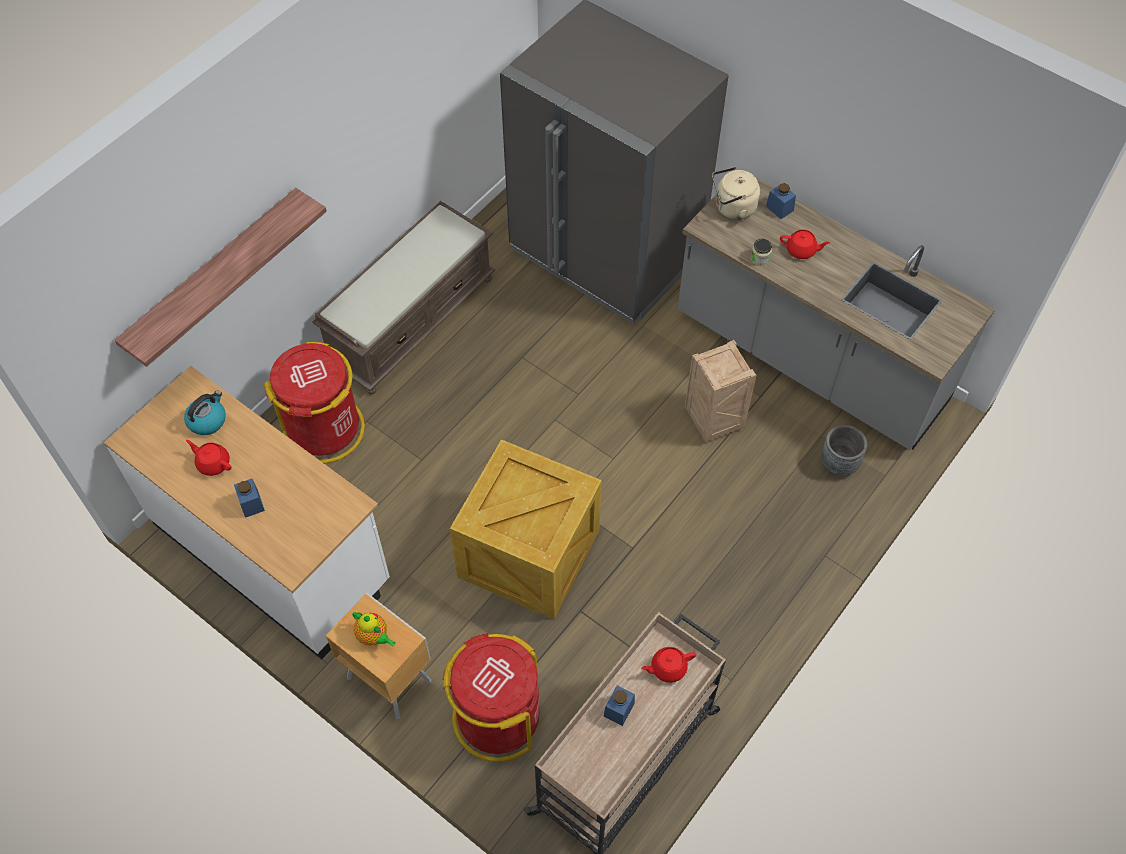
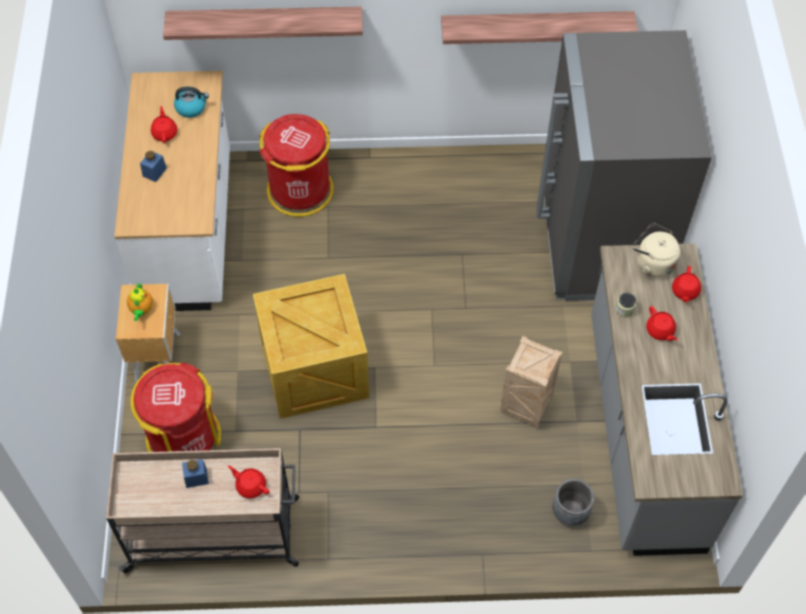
camera: 50 degrees right, 0 degrees up
(411, 319) = (428, 172): brown bench -> none
(441, 96) = (536, 26): none -> shelf
(779, 208) = (685, 291): blue jar -> red teapot

